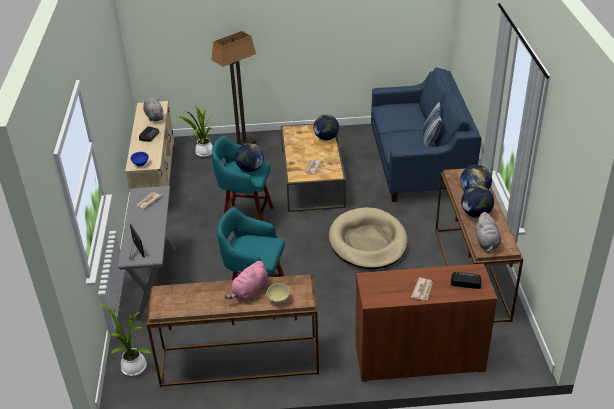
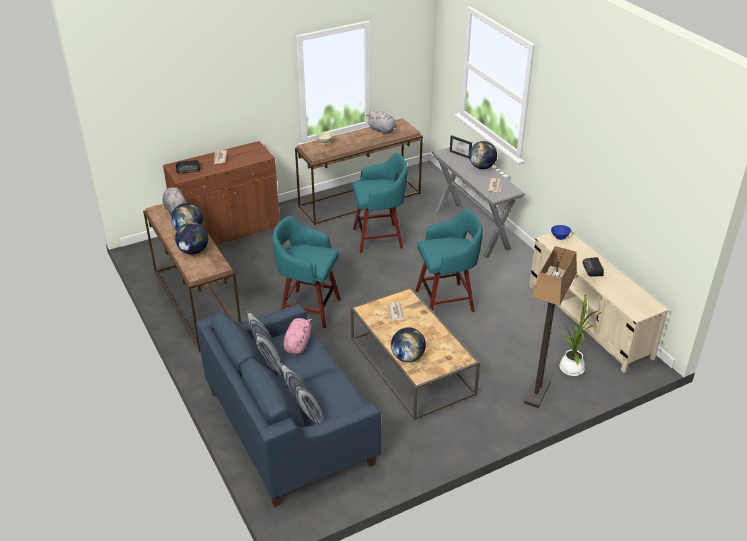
camera: 155 degrees right, 0 degrees up
(132, 366) = (431, 181): potted plant -> none
(154, 116) = (621, 295): grey plush toy -> grey plush toy (382, 131)
(249, 292) = (348, 142): pink plush toy -> pink plush toy (298, 344)
(250, 169) = (440, 248): globe -> globe (482, 167)
(368, 242) = (308, 308): beige dog bed -> turquoise stool
(416, 111) = (304, 412): none -> pillow

